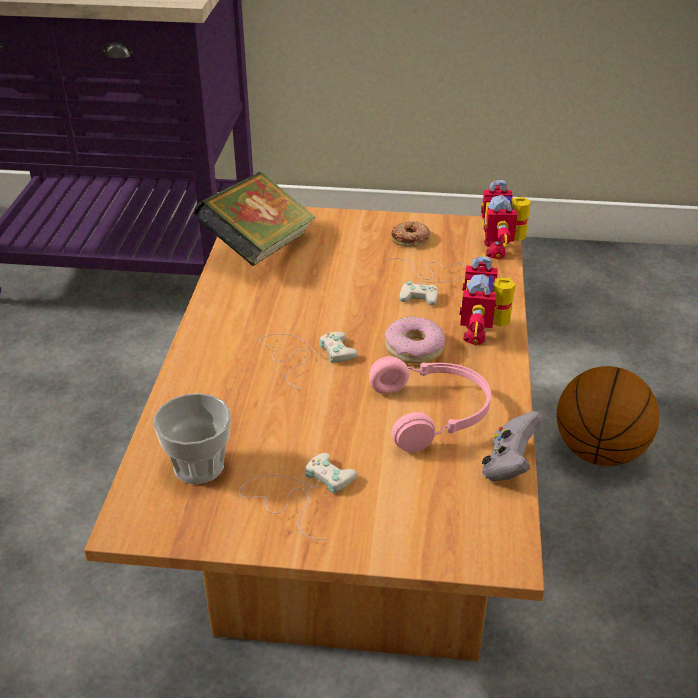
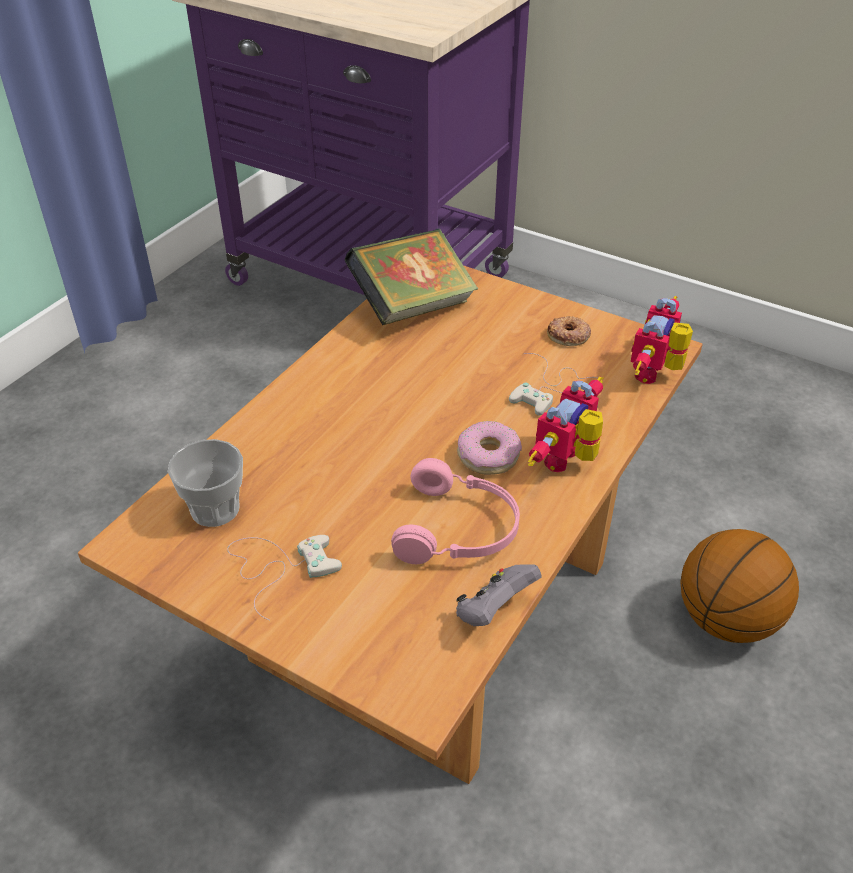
camera: 25 degrees right, 5 degrees up
(304, 355) = (379, 430): white game controller -> none

